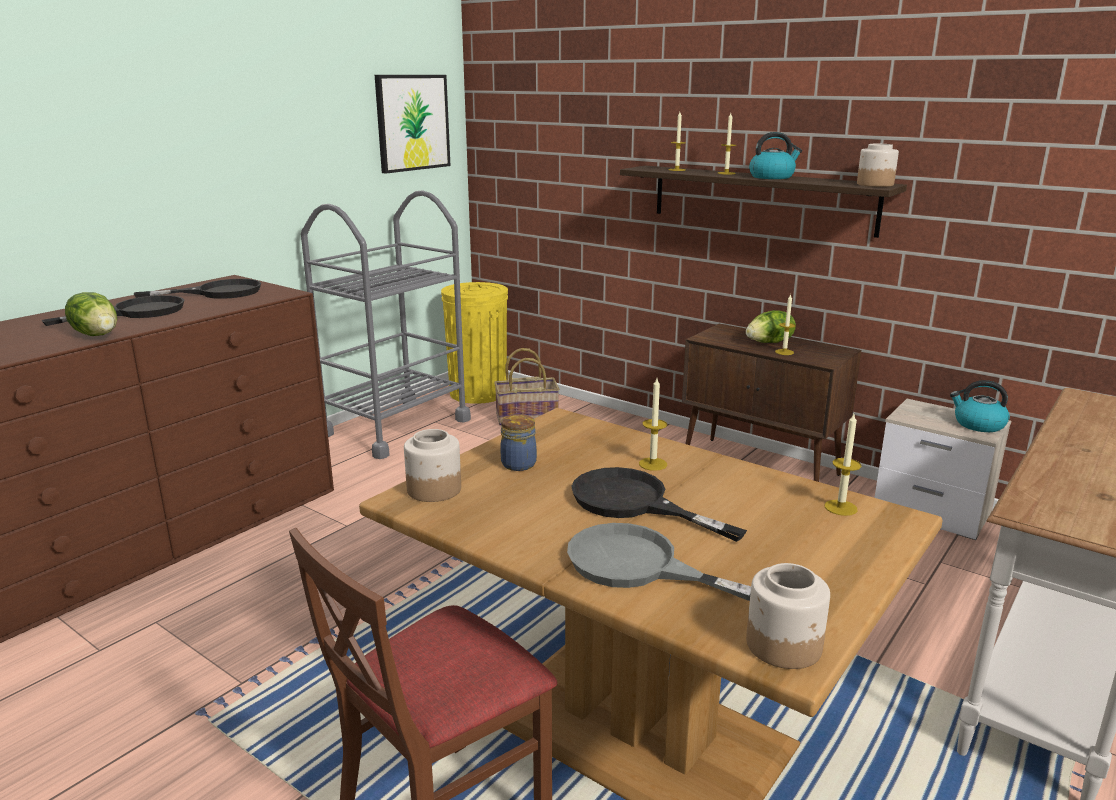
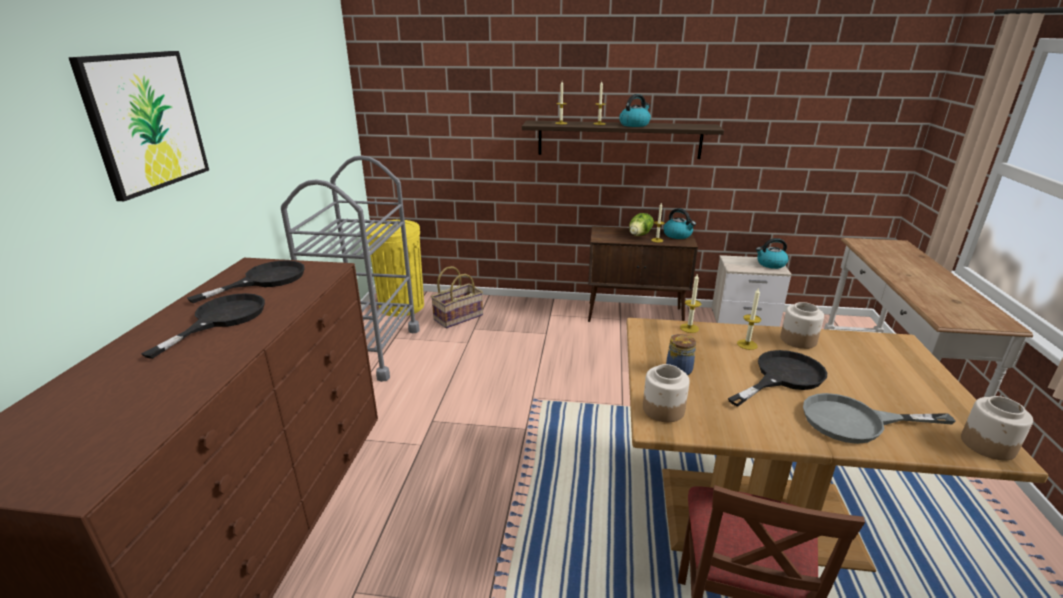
camera: 30 degrees left, 5 degrees up
(97, 334) = (227, 354): lettuce -> none
(412, 122) = (326, 96): picture -> picture (145, 122)
(633, 503) = (782, 377): black frying pan -> black frying pan turned 135 degrees clockwise
(827, 352) = (678, 235): none -> kettle
(840, 507) = (871, 344): candle -> candle (689, 328)
(874, 184) = (704, 126): jar -> jar (797, 340)

